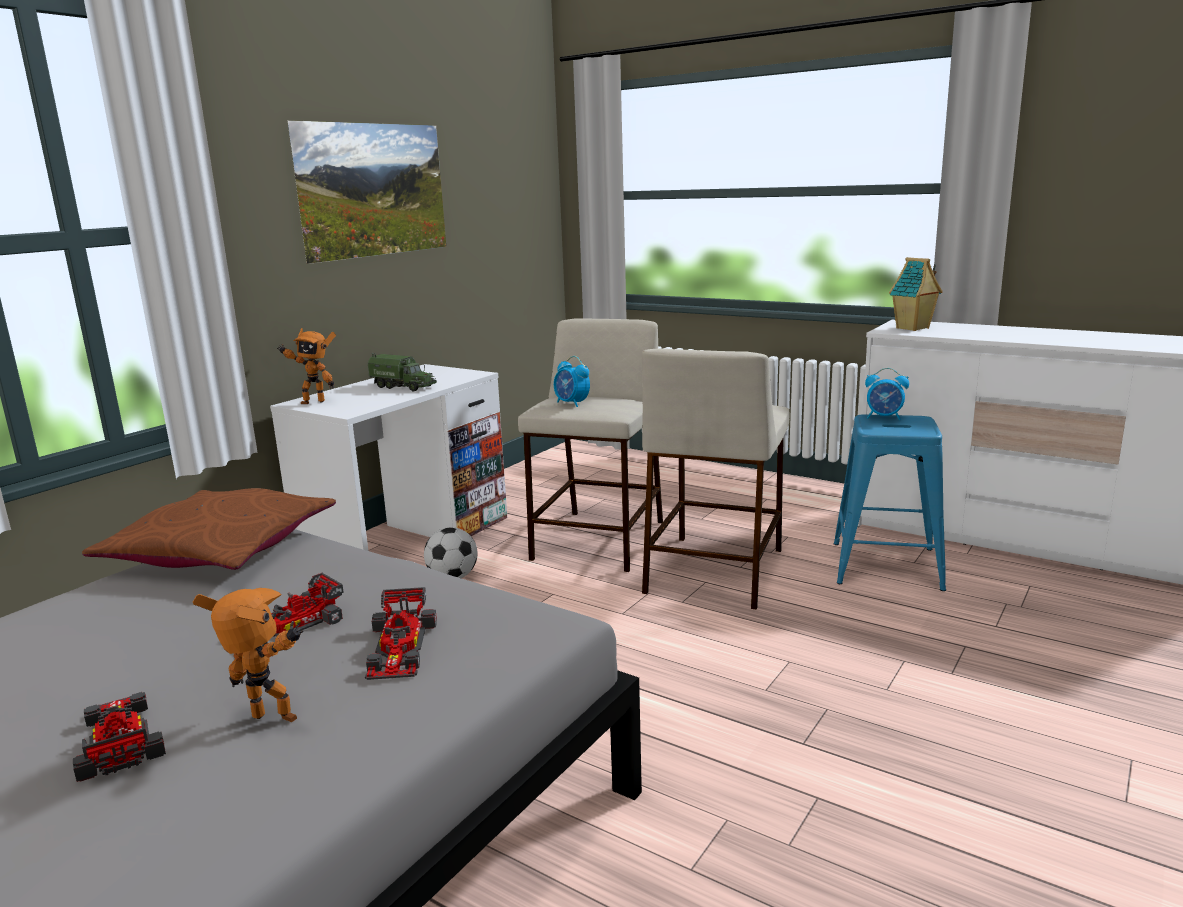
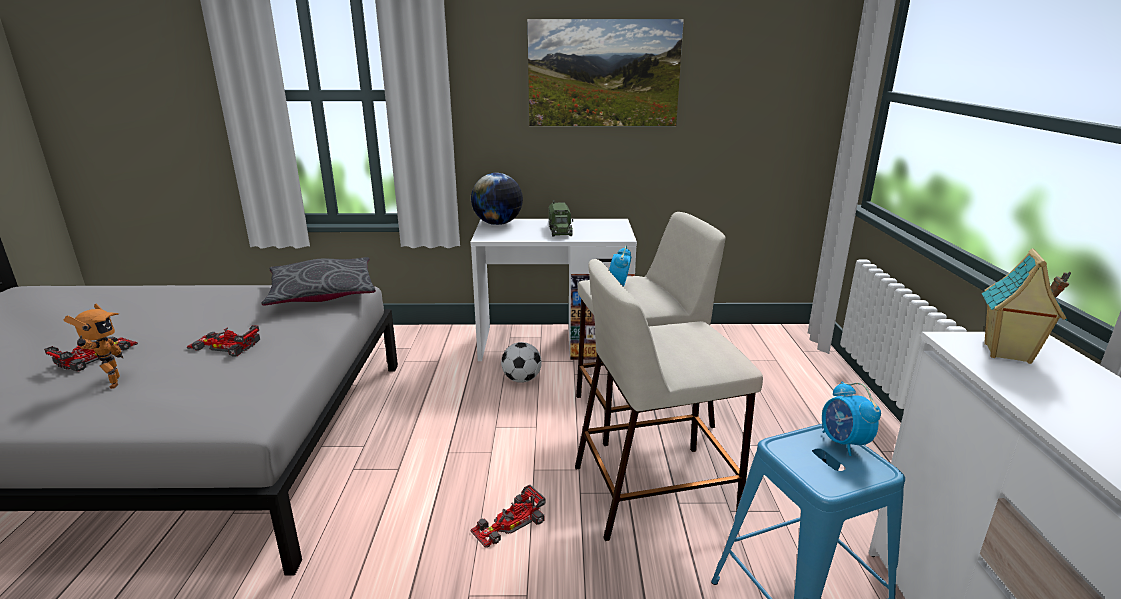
camera: 55 degrees right, 5 degrees up
(221, 549) = (322, 293): brown pillow -> grey pillow
(313, 402) = (498, 224): toy robot -> globe
(400, 647) = (201, 384): toy car -> toy car (509, 523)

